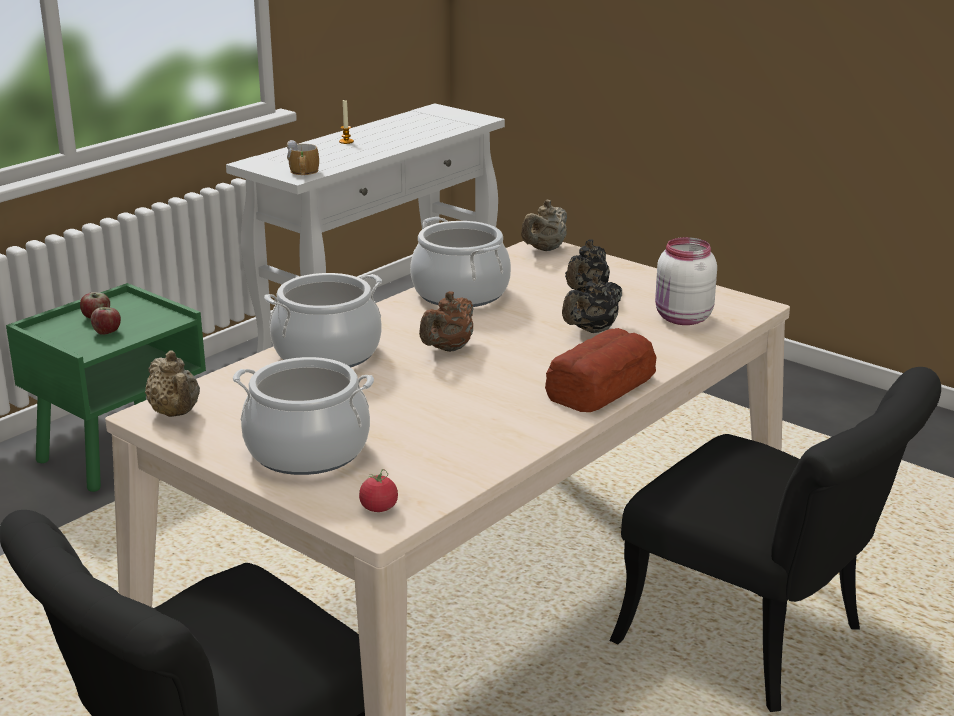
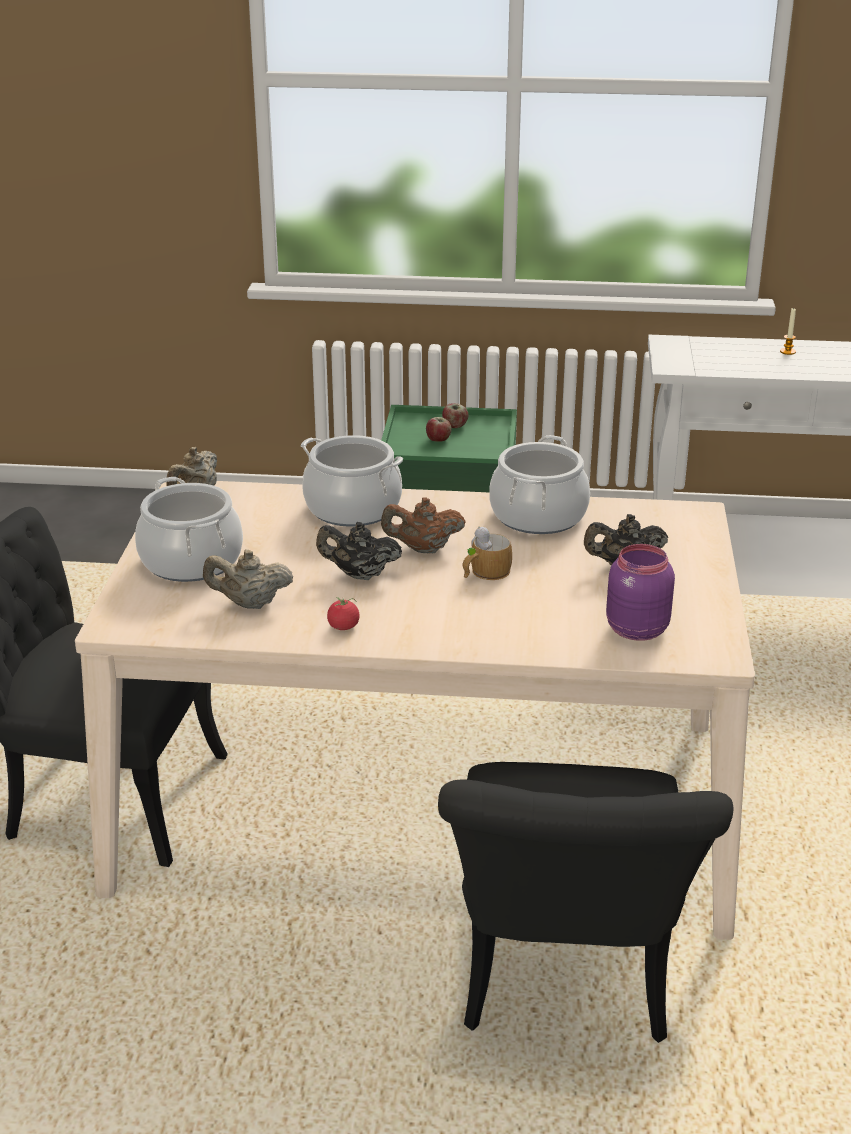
camera: 55 degrees right, 5 degrees up
(303, 173) = (682, 365): mug -> mug (484, 573)
(379, 508) = (135, 617): tomato -> tomato (343, 627)
(544, 249) = (692, 517): beige teapot -> beige teapot (250, 604)
(592, 330) = (546, 596): black teapot -> black teapot (359, 575)
(602, 386) = (438, 637): bread -> none
(682, 318) = (635, 629): white jar -> purple jar

